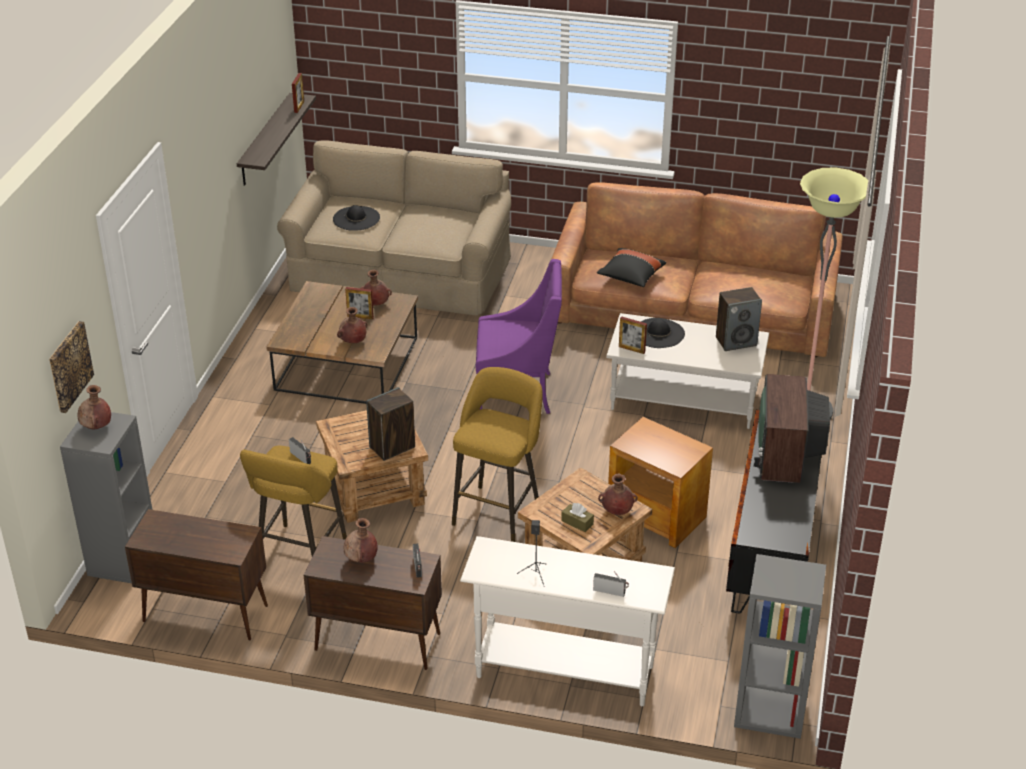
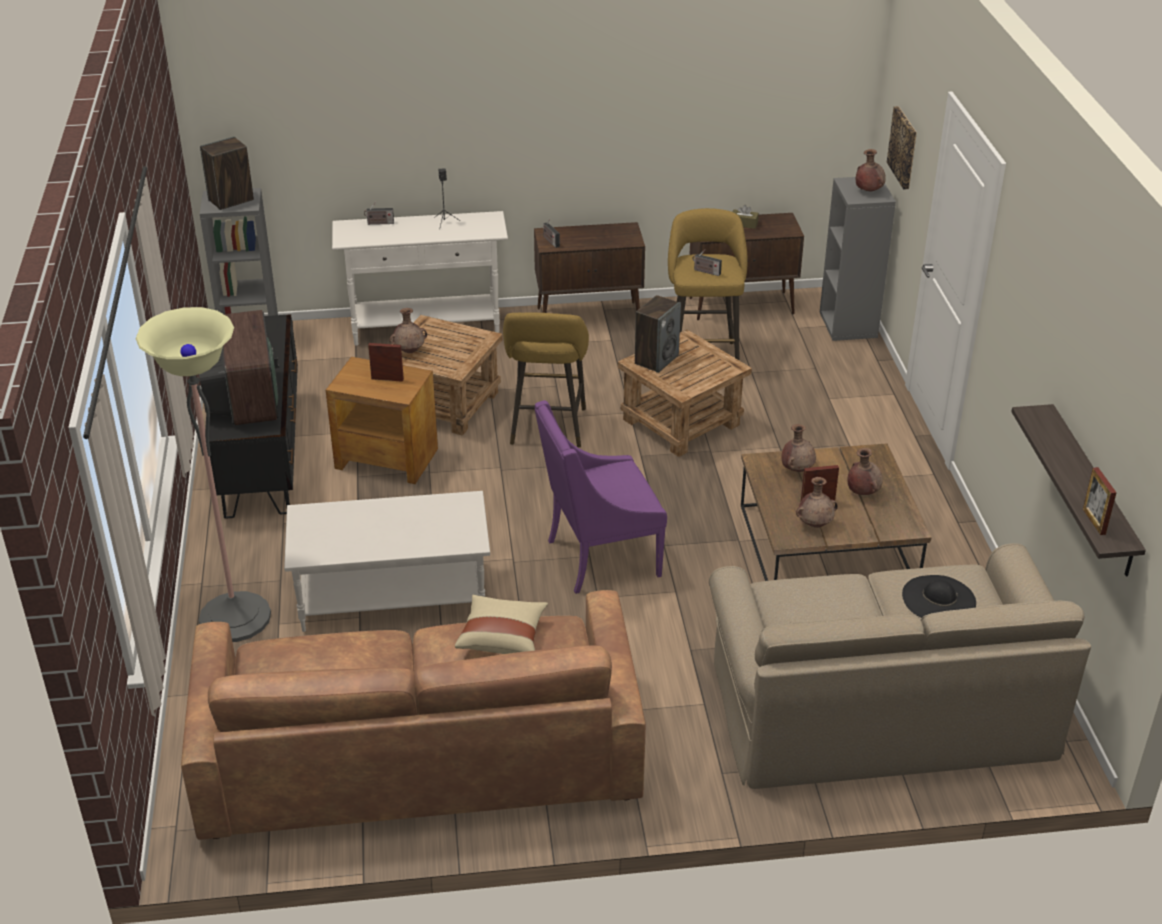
camera: 160 degrees right, 0 degrees up
(361, 559) = (600, 238): brown vase -> brown vase (862, 492)
(577, 522) = (443, 335): brown tissue box -> brown tissue box (744, 224)
(630, 277) = (502, 637): black pillow -> beige pillow
(631, 349) = (454, 503): picture frame -> picture frame (387, 379)
(658, 333) = (429, 532): black hat -> none
(736, 341) = (325, 543): speaker -> speaker (231, 200)

